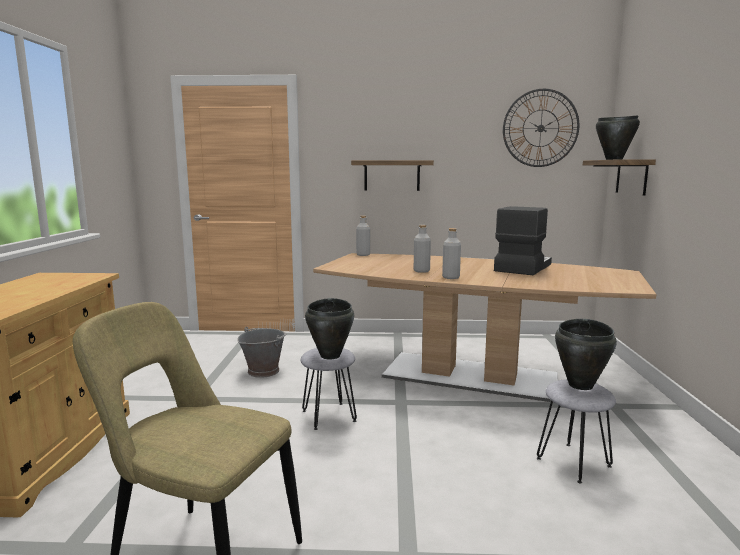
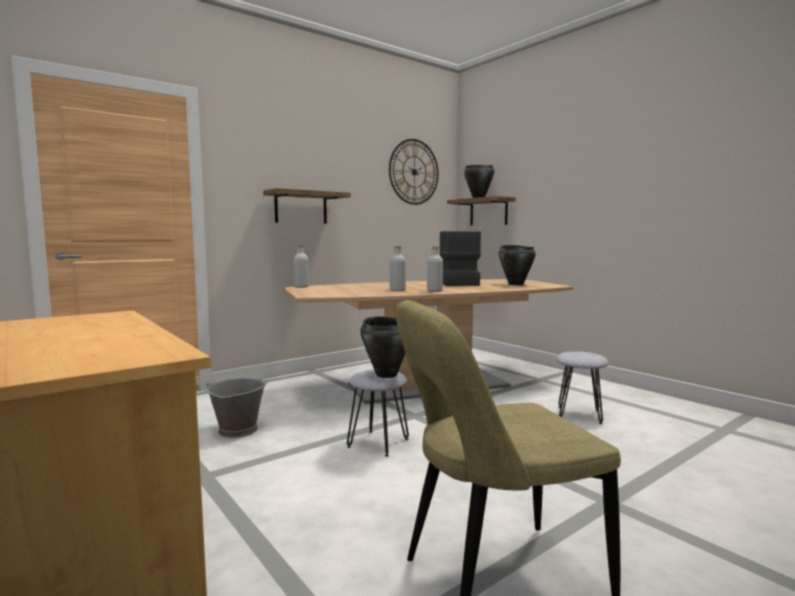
camera: 40 degrees left, 5 degrees down
(581, 385) = (578, 353): black cooking pot -> black cooking pot (516, 284)

